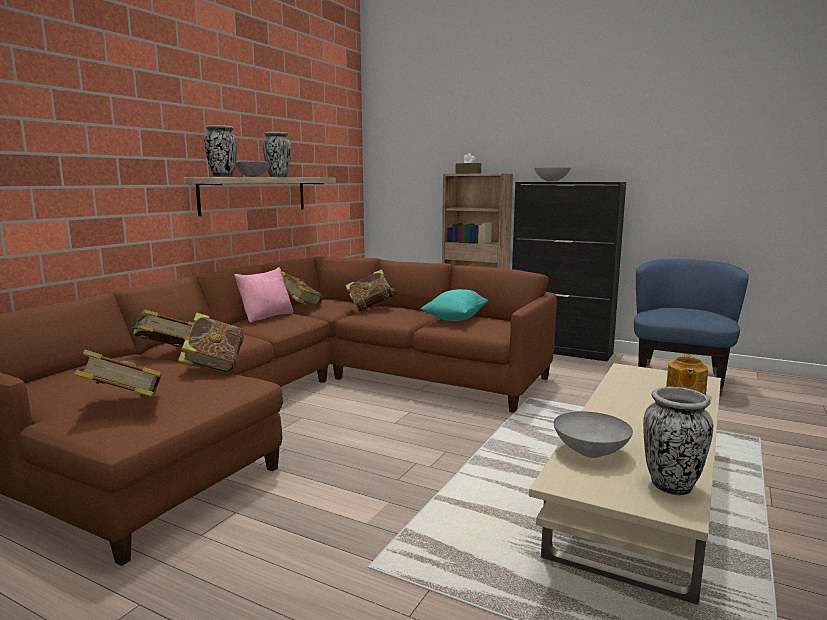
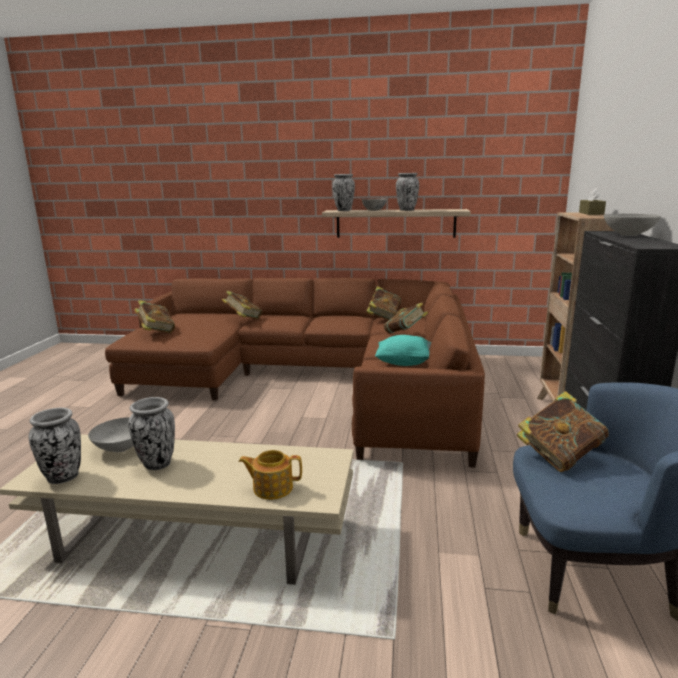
camera: 70 degrees right, 5 degrees up
(214, 368) = (224, 332): book -> book (559, 456)
(267, 317) = (343, 317): pink pillow -> none
(637, 433) = (157, 464): none -> vase

